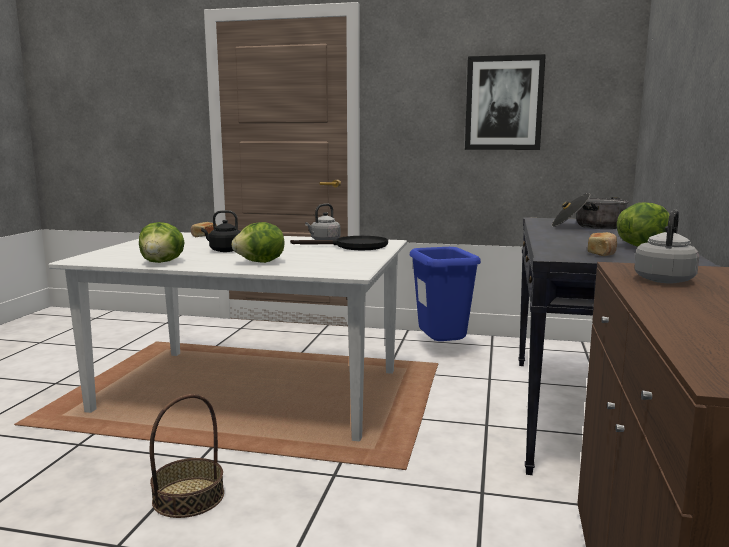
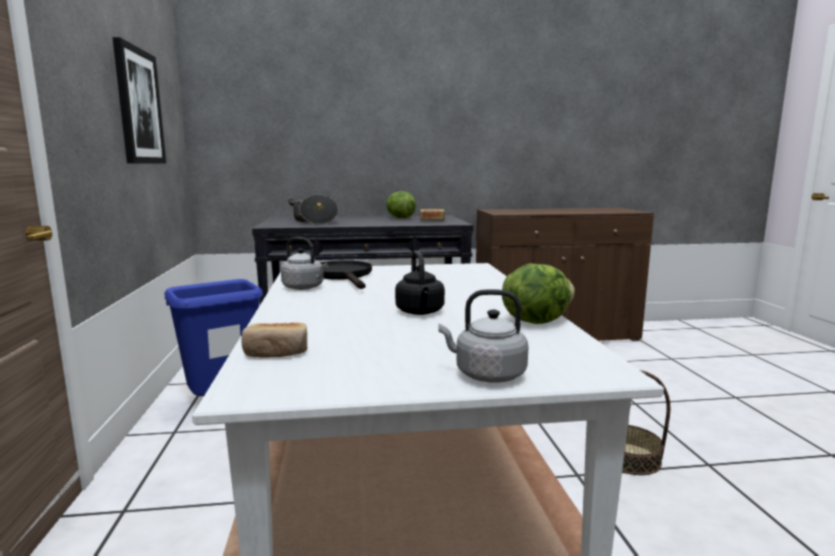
camera: 110 degrees left, 0 degrees up
(261, 262) = (473, 289): lettuce -> none
(664, 279) = (522, 212): grey kettle -> grey kettle (486, 374)

